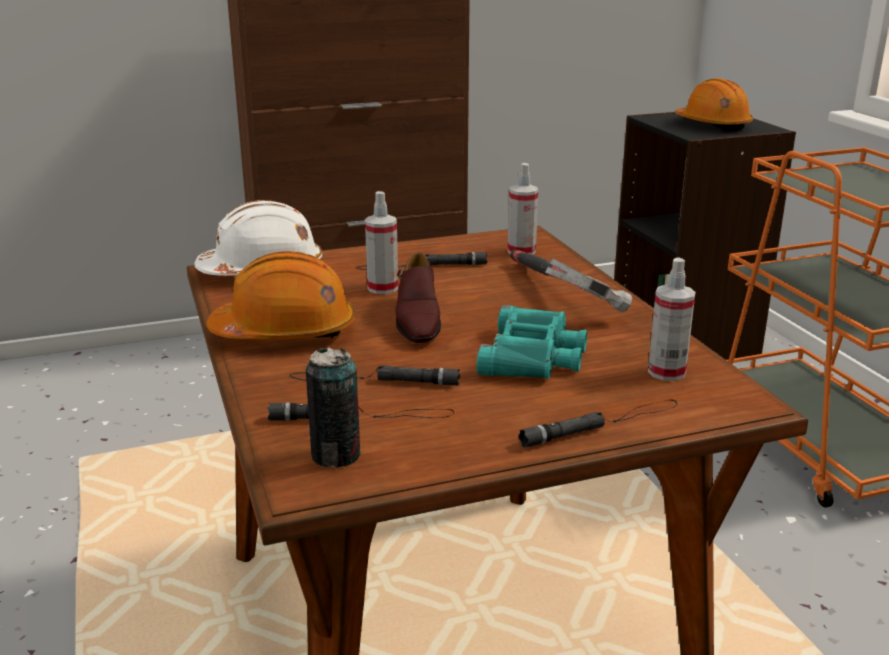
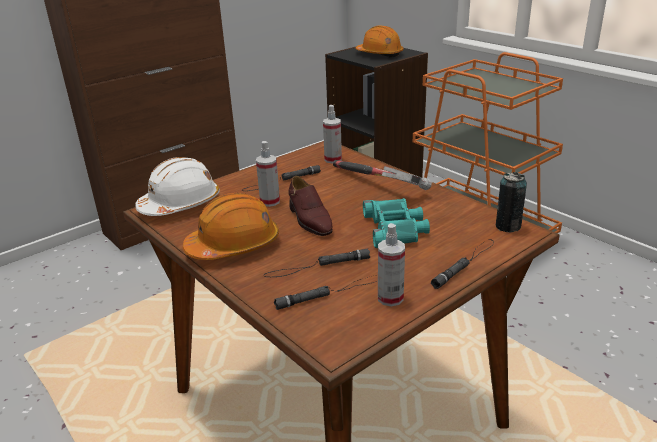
camera: 20 degrees left, 5 degrees up
(336, 455) = (336, 322): can -> can (508, 226)
(666, 372) = (473, 222): spray bottle -> spray bottle (390, 298)

